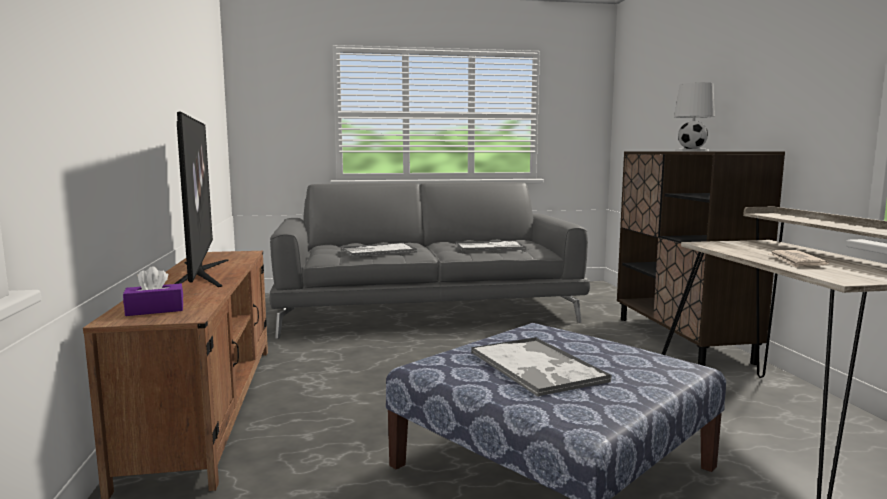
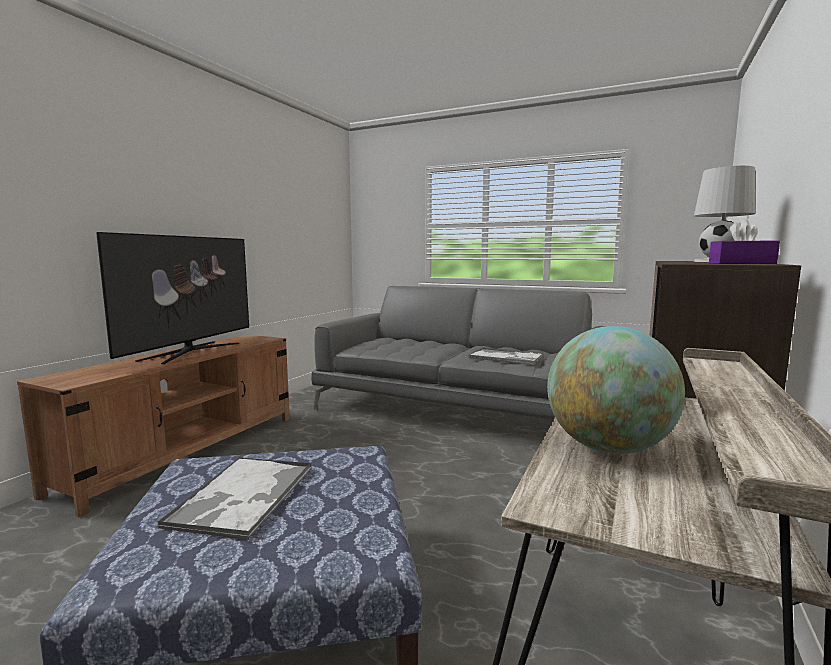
camera: 35 degrees right, 0 degrees up
(155, 310) = (77, 375): purple tissue box -> purple tissue box (741, 263)
(378, 251) = (402, 348): tray -> none
(796, 261) = (608, 448): newspaper -> globe

